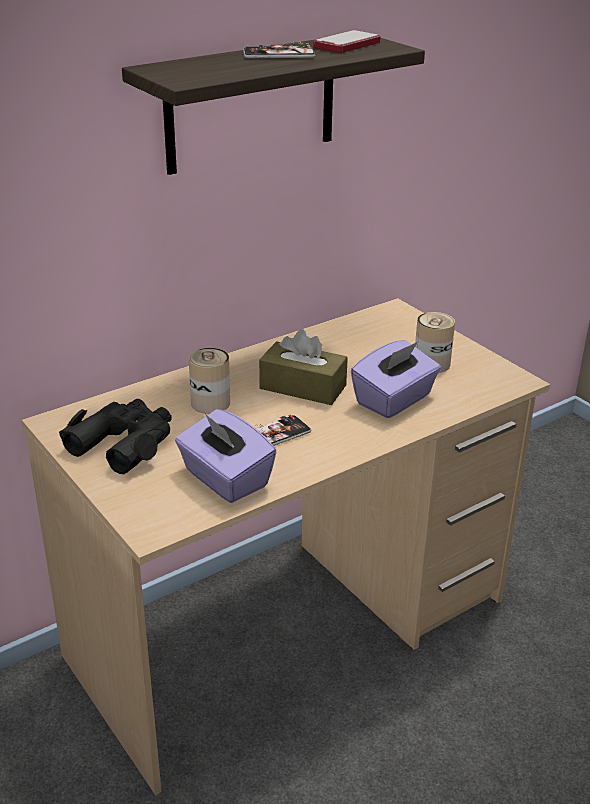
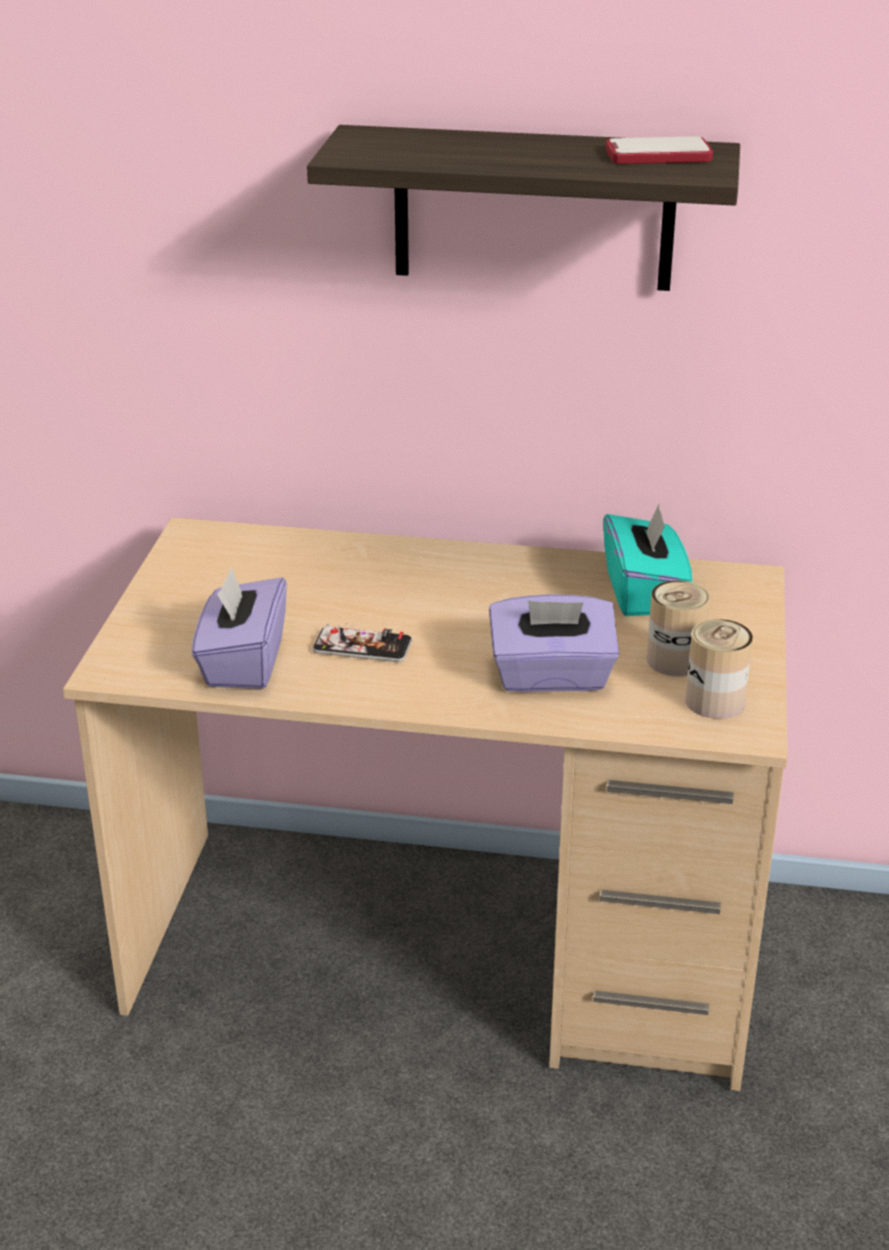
camera: 45 degrees right, 0 degrees up
(124, 443) = (216, 582): black binoculars -> none
(210, 403) = (357, 583): can -> can (715, 701)
(279, 54) = (537, 149): phone -> none
(303, 387) = (477, 613): brown tissue box -> none
(362, 338) = (644, 593): none -> turquoise tissue box

